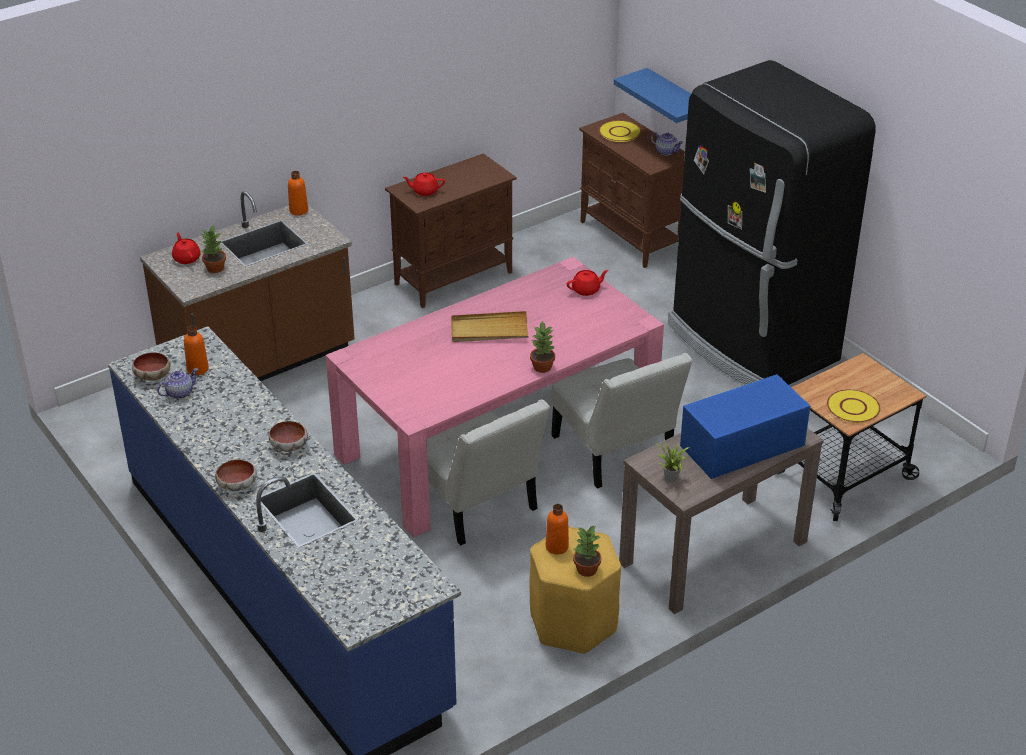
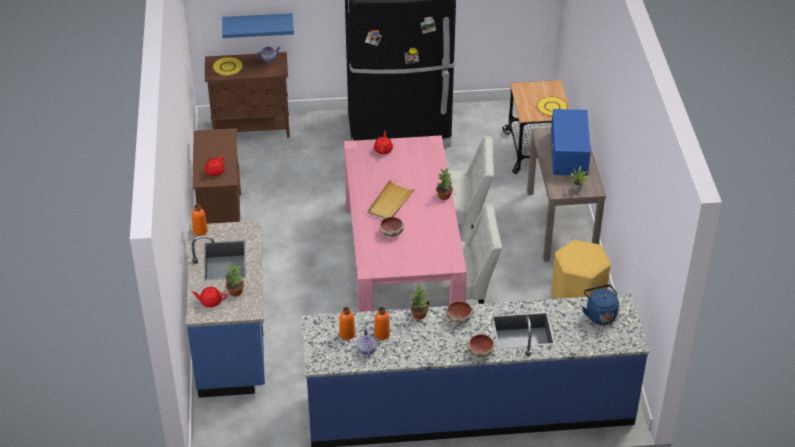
camera: 60 degrees left, 5 degrees up
(152, 376) = (338, 357): bowl -> bowl (391, 233)
(260, 363) = (233, 344): brown counter -> blue counter
(390, 572) = (599, 314): none -> blue kettle
(557, 547) = (571, 261): orange bottle -> orange bottle (382, 334)
(586, 569) = (597, 258): potted plant -> potted plant (419, 315)

